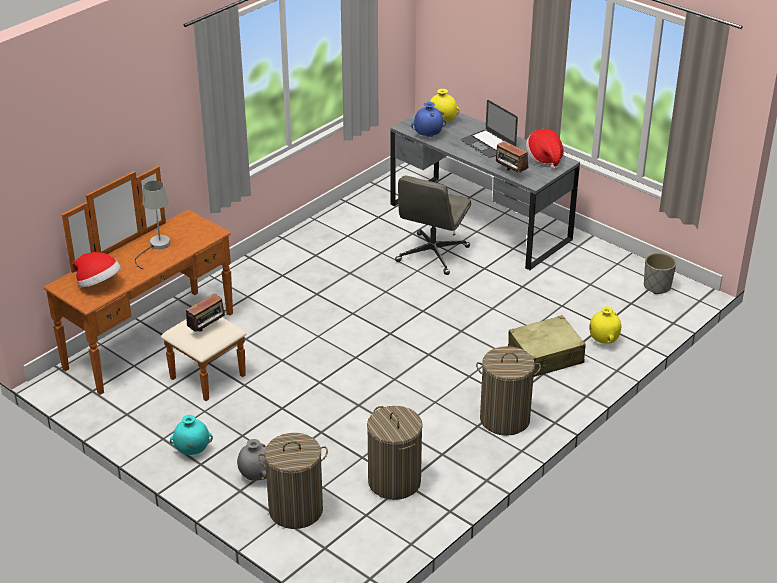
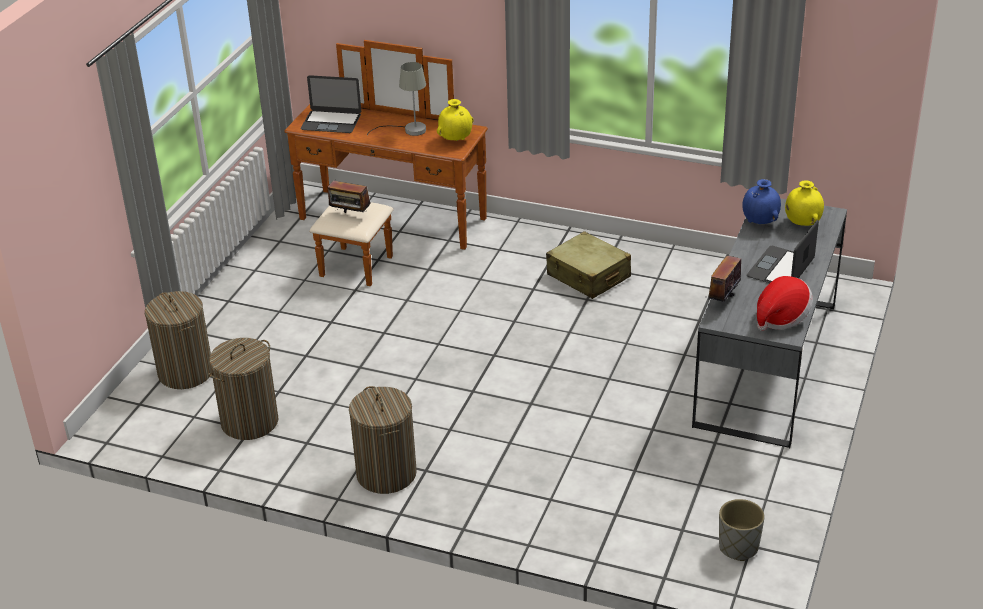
camera: 70 degrees right, 0 degrees up
(98, 284) = (331, 122): hat -> laptop
(192, 451) = (244, 291): turquoise vase -> none
(256, 476) = (224, 336): grey vase -> none
(432, 255) = (666, 346): grey office chair -> none
(545, 356) = (521, 479): beige suitcase -> beige suitcase (588, 276)
(603, 341) = (583, 521): yellow vase -> yellow vase (456, 140)

